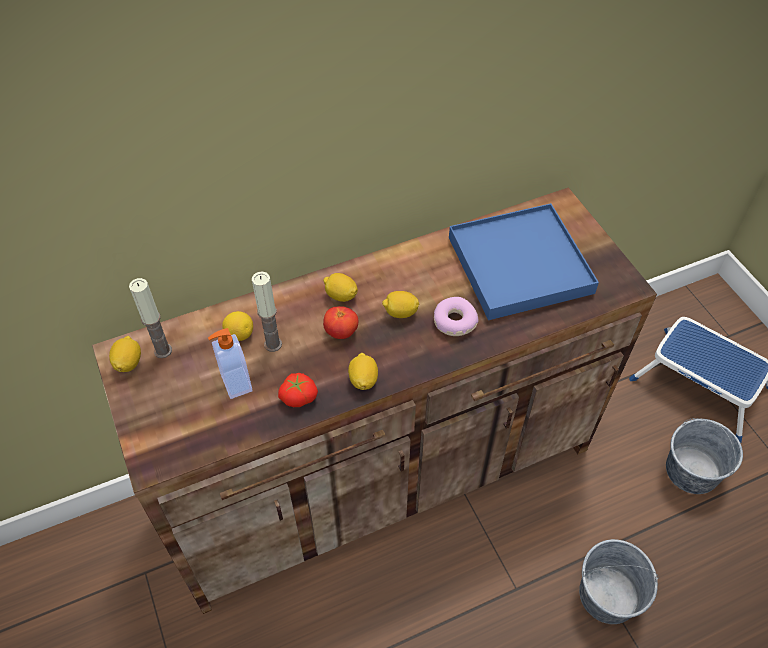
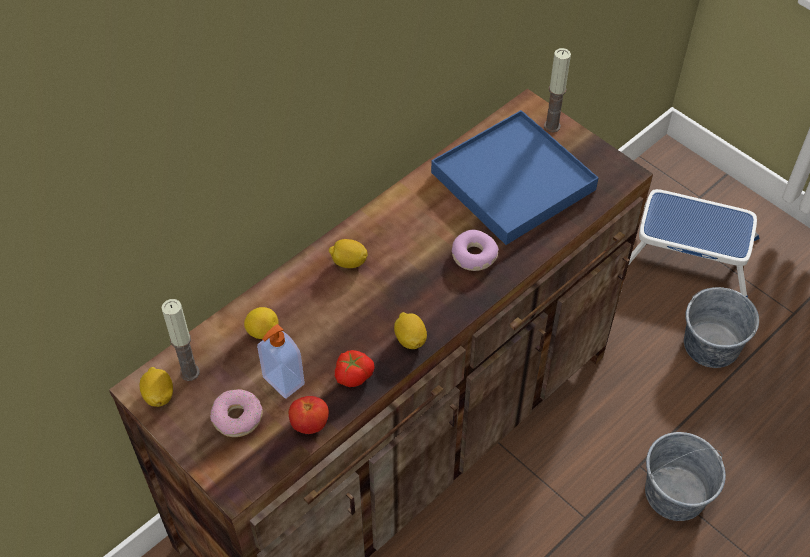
camera: 20 degrees left, 0 degrees up
(182, 402) = (237, 417): none -> donut
(273, 344) = (302, 331): candle -> candle (552, 126)
(341, 332) = (366, 299): tomato -> tomato (310, 424)
(400, 312) = (416, 262): lemon -> none

